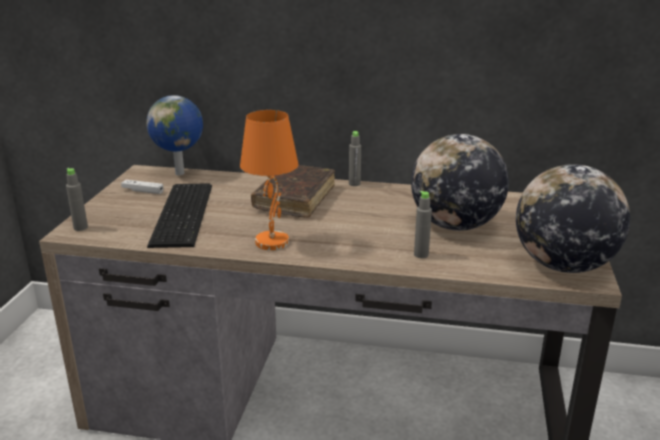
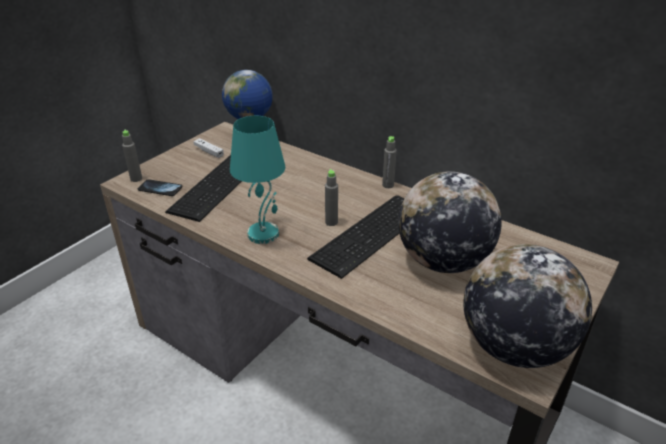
camera: 25 degrees right, 10 degrees up
(119, 230) = (160, 189): none -> phone
(272, 241) = (263, 233): orange table lamp -> turquoise table lamp
(295, 199) = (321, 190): brown book -> none
(377, 220) = (374, 234): none -> keyboard
(421, 255) = (380, 287): grey bottle -> grey bottle (331, 222)

